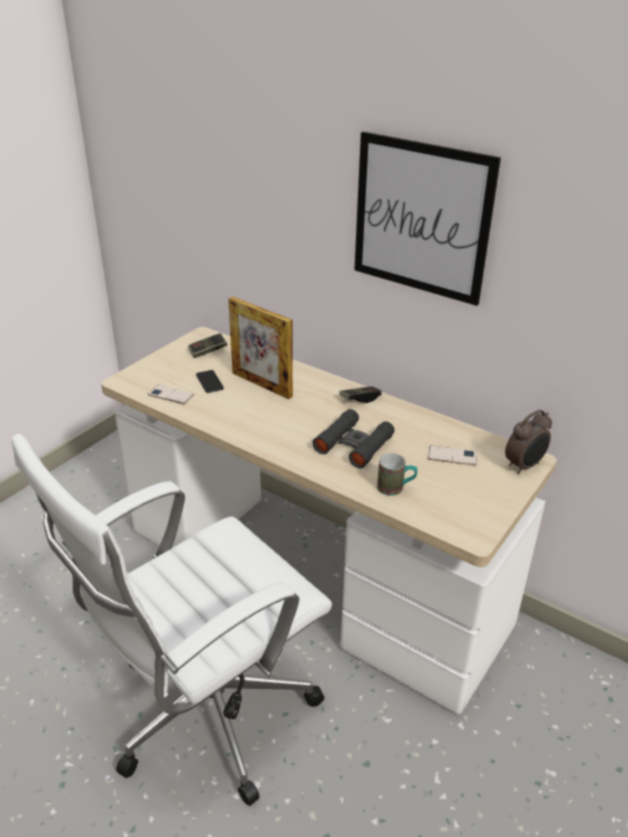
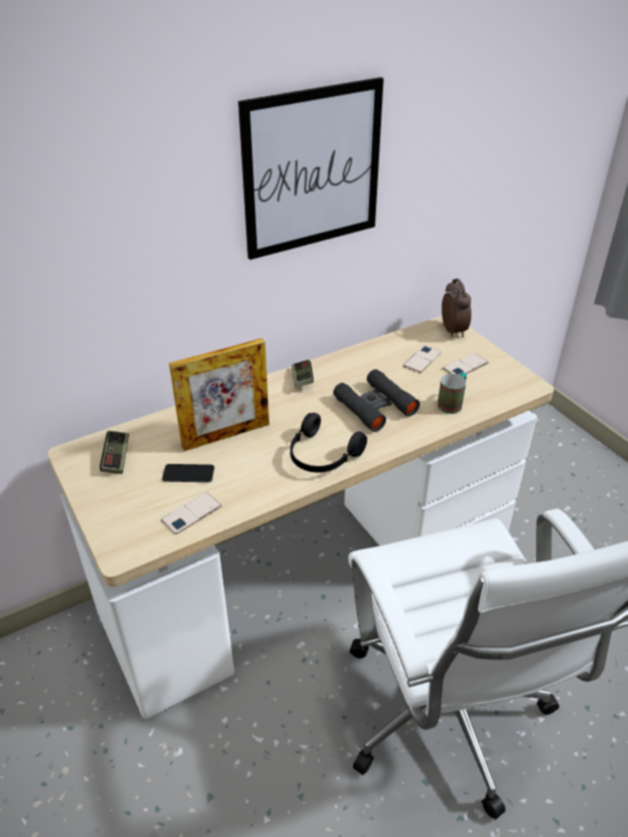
camera: 65 degrees left, 5 degrees up
(267, 433) = (322, 456): none -> black headphones
(467, 485) = (465, 366): none -> phone

